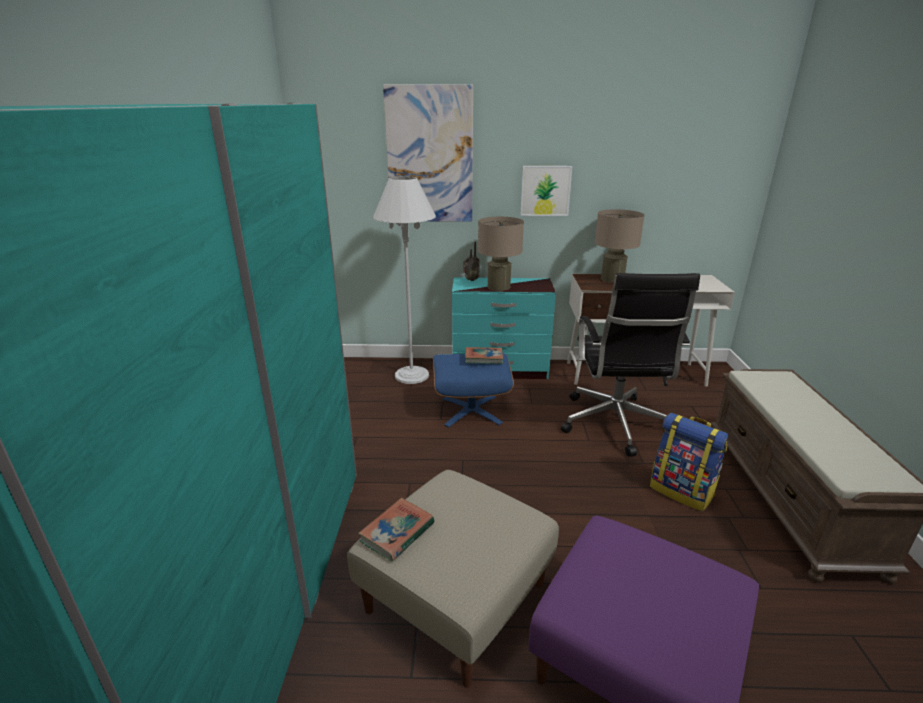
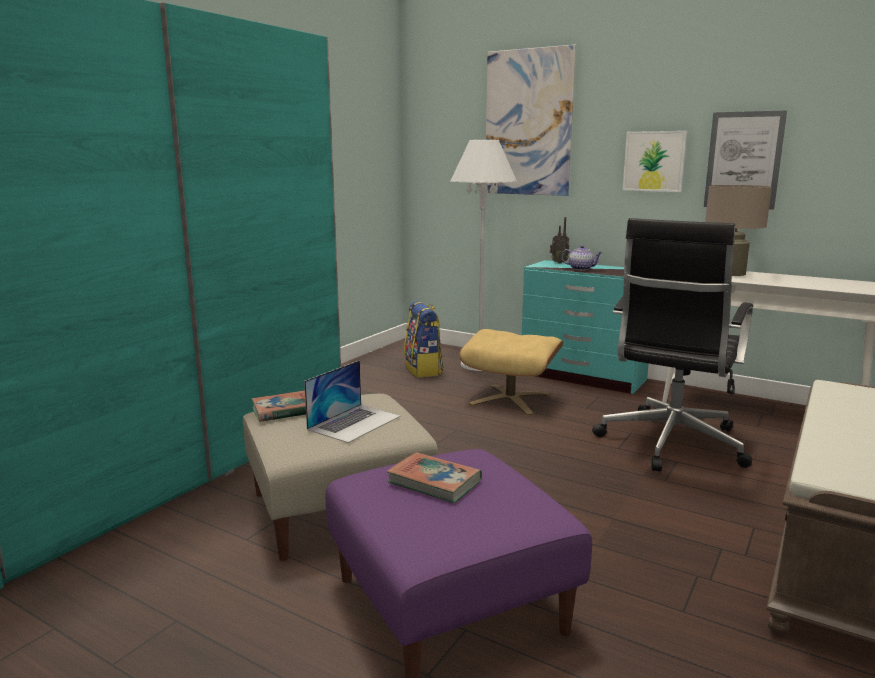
camera: 30 degrees right, 10 degrees down
(471, 410) = (510, 399): blue ottoman -> beige ottoman
(477, 525) = (354, 422): none -> laptop
(484, 358) = (528, 336): book -> book (434, 482)
(498, 286) = (581, 269): beige table lamp -> teapot
(614, 190) = (743, 160): none -> picture
(682, 491) = (686, 513): backpack -> backpack (424, 370)

